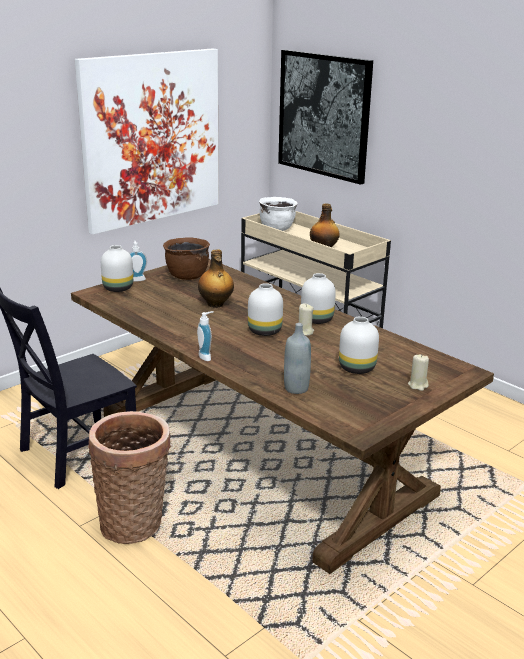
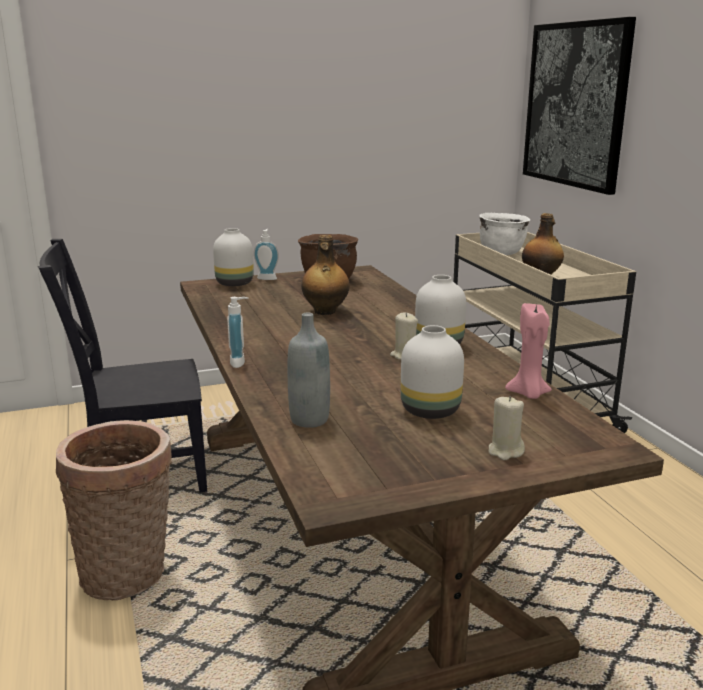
camera: 25 degrees right, 5 degrees down
(151, 138) = (344, 124): picture -> none
(264, 331) = (350, 347): white vase -> none
(399, 346) = (528, 394): none -> pink candle

